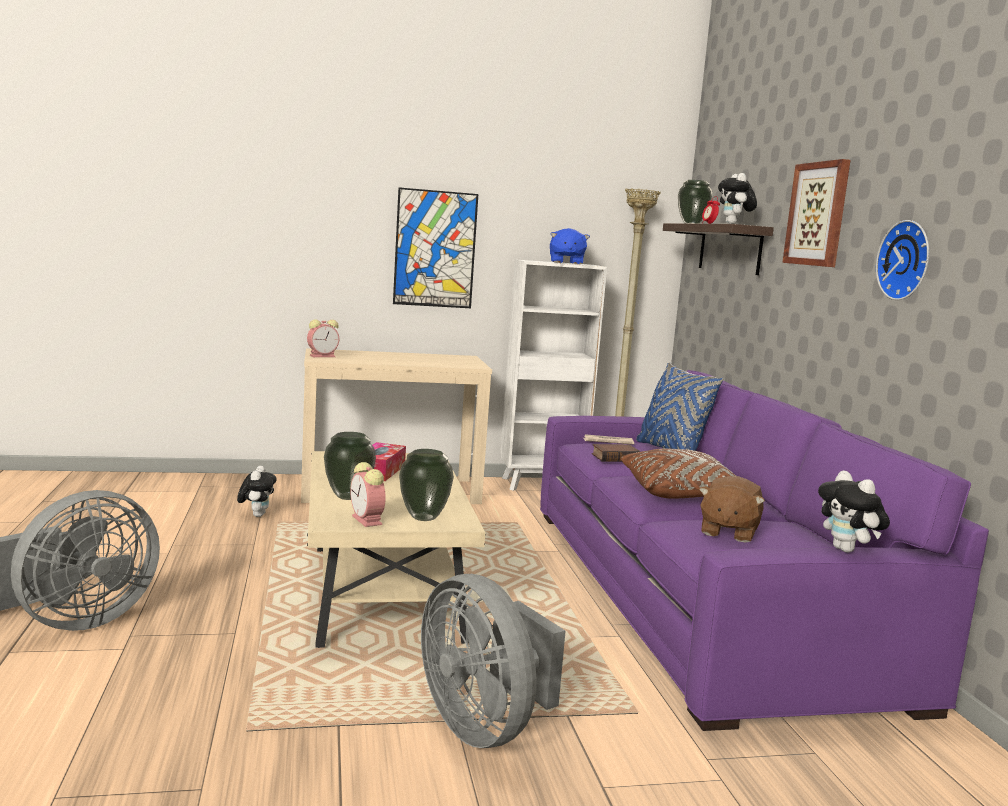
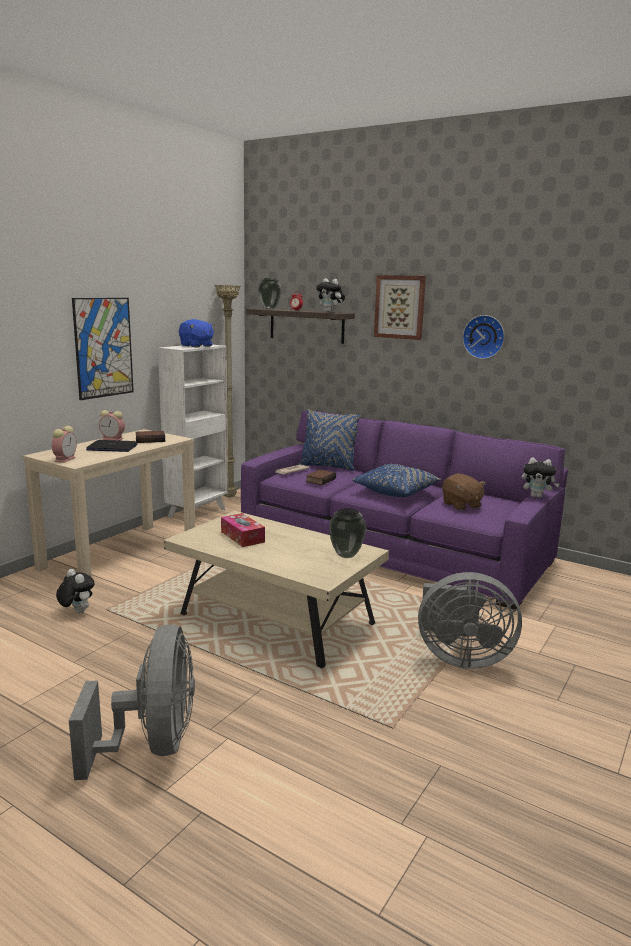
camera: 45 degrees left, 5 degrees up
(348, 497) = (280, 561): vase -> none
(368, 520) = (331, 570): alarm clock -> alarm clock (113, 439)
(390, 358) = (112, 447): none -> laptop
(447, 362) = (150, 440): none -> book
(681, 493) = (396, 491): brown pillow -> blue pillow

